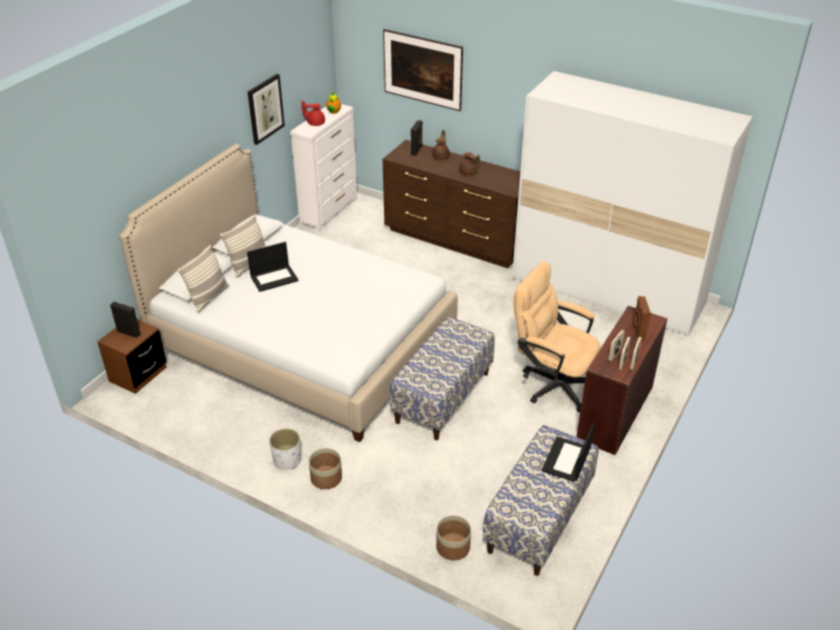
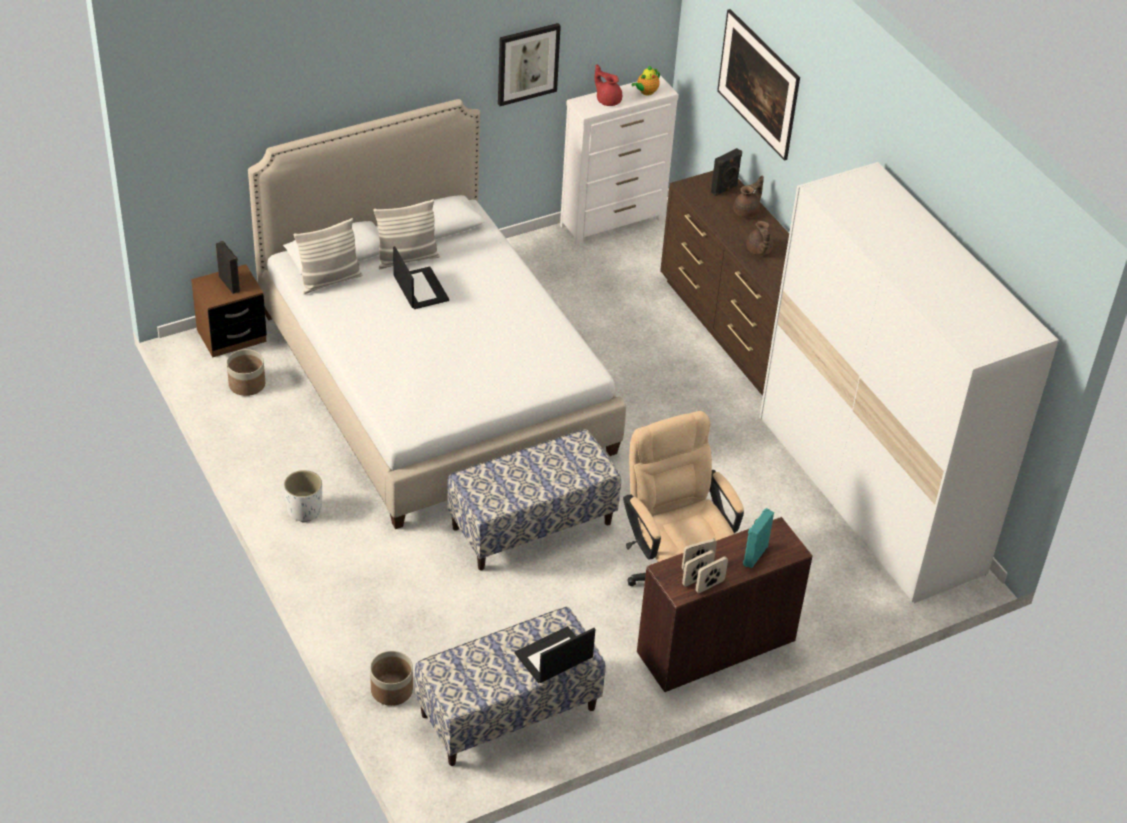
camera: 30 degrees right, 5 degrees up
(274, 278) = (420, 288): laptop -> laptop turned 120 degrees counterclockwise
(326, 478) = (328, 550): planter -> planter (247, 384)
(637, 333) = (754, 555): brown speaker -> turquoise speaker

